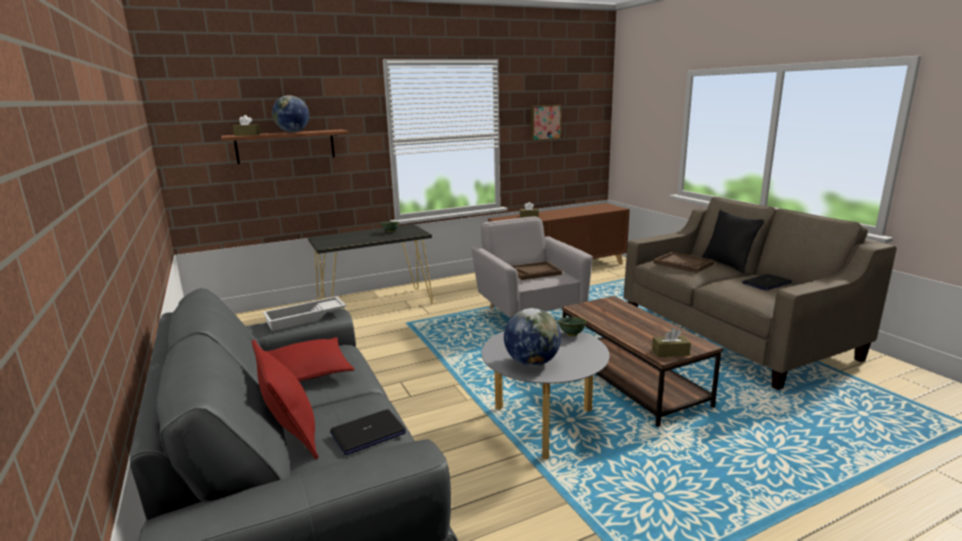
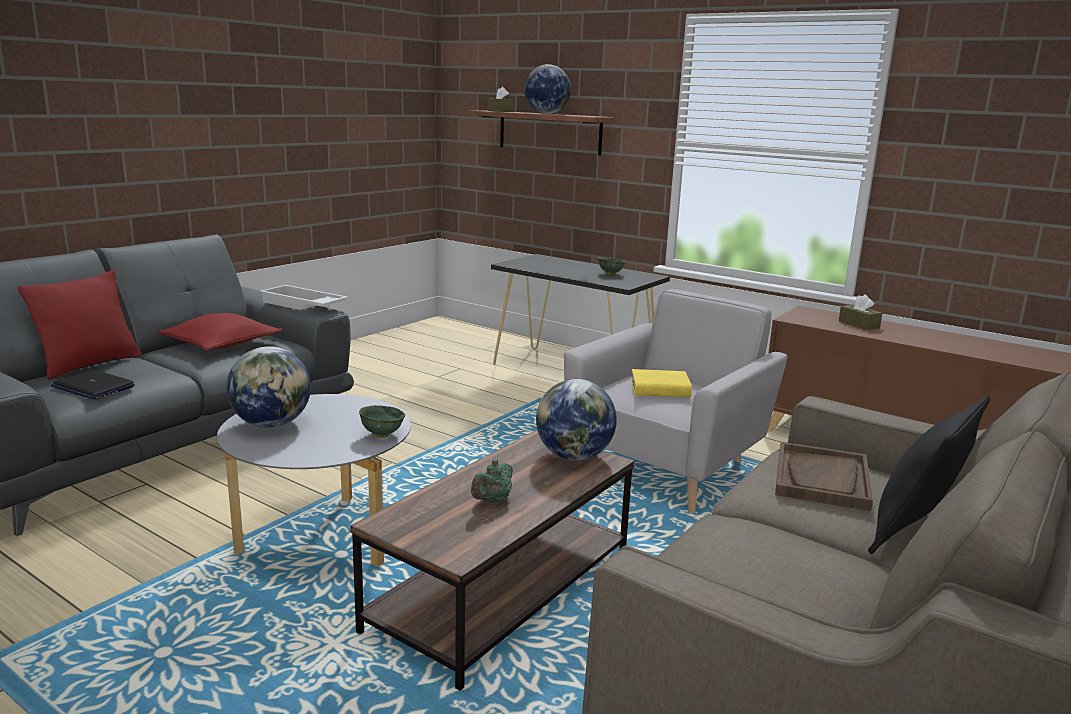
camera: 60 degrees right, 0 degrees up
(535, 272) = (660, 389): brown tray -> yellow book
(545, 122) = (995, 145): picture -> none
(603, 305) = (574, 456): none -> globe
(647, 329) = (492, 501): none -> green teapot
(670, 352) = (405, 527): brown tissue box -> none
(766, 283) = (806, 578): laptop -> none

